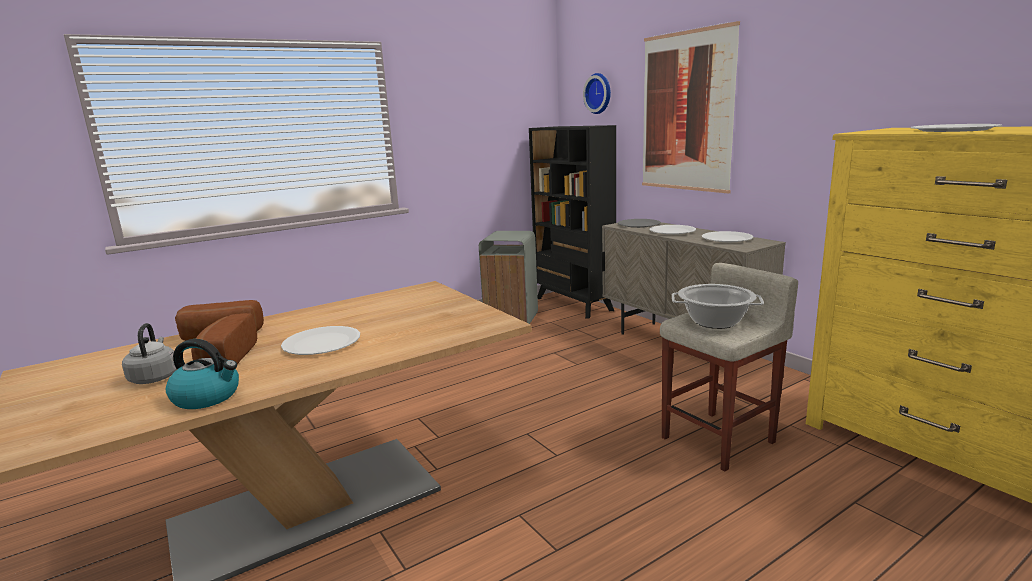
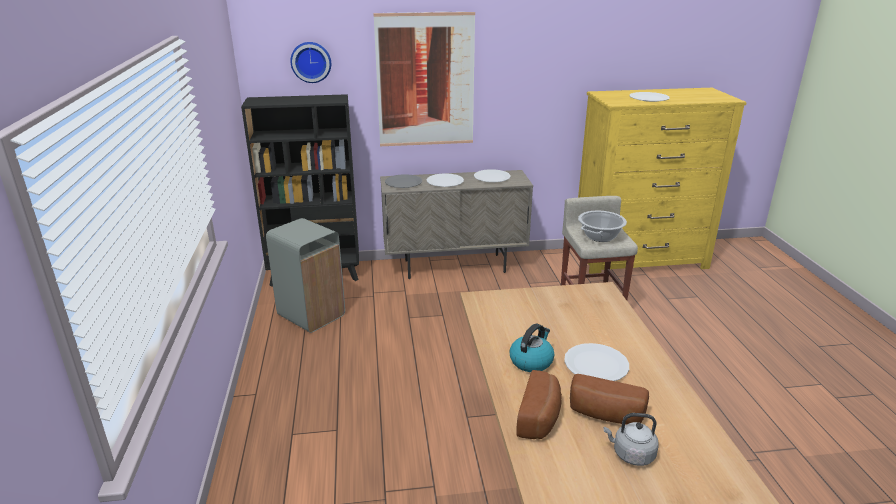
camera: 65 degrees left, 10 degrees up
(208, 397) = (688, 423): kettle -> kettle (531, 361)

